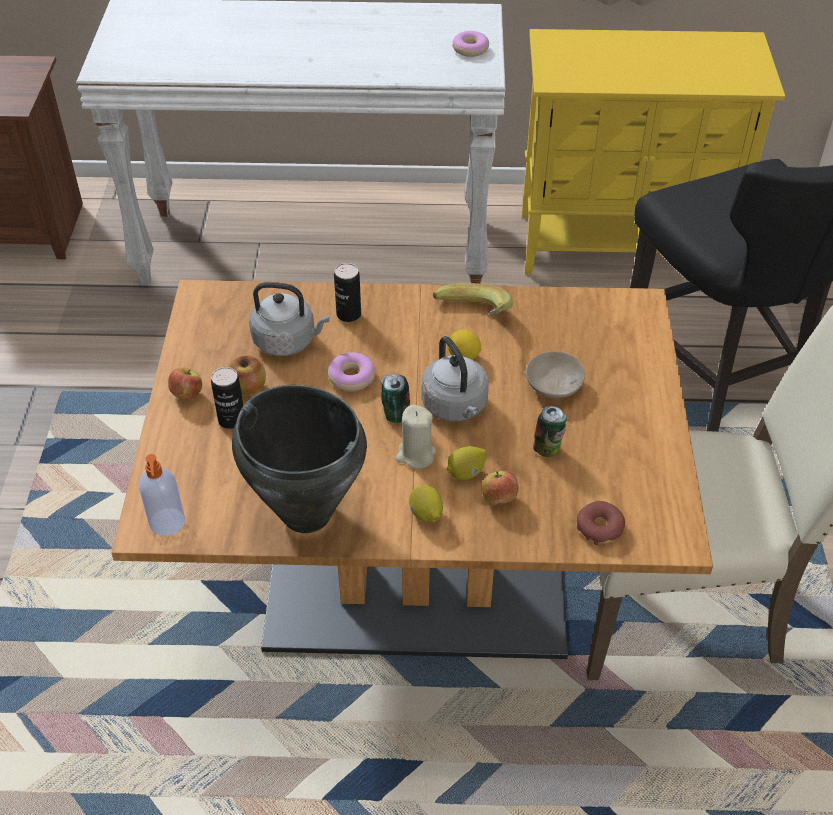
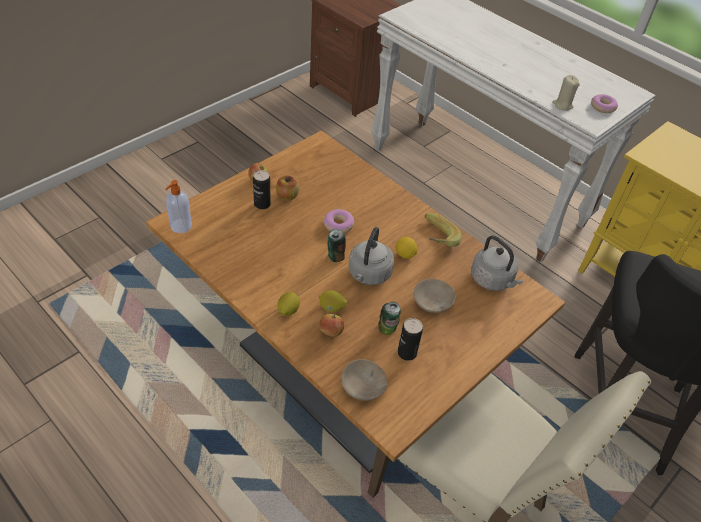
camera: 40 degrees right, 0 degrees up
(288, 341) = (331, 188): grey kettle -> grey kettle (493, 280)
(306, 513) = (239, 267): black cooking pot -> none
(348, 314) = (375, 196): can -> can (407, 353)
(415, 455) = (319, 281): beige candle -> beige candle (562, 105)
(599, 527) = (361, 387): donut -> beige bowl

